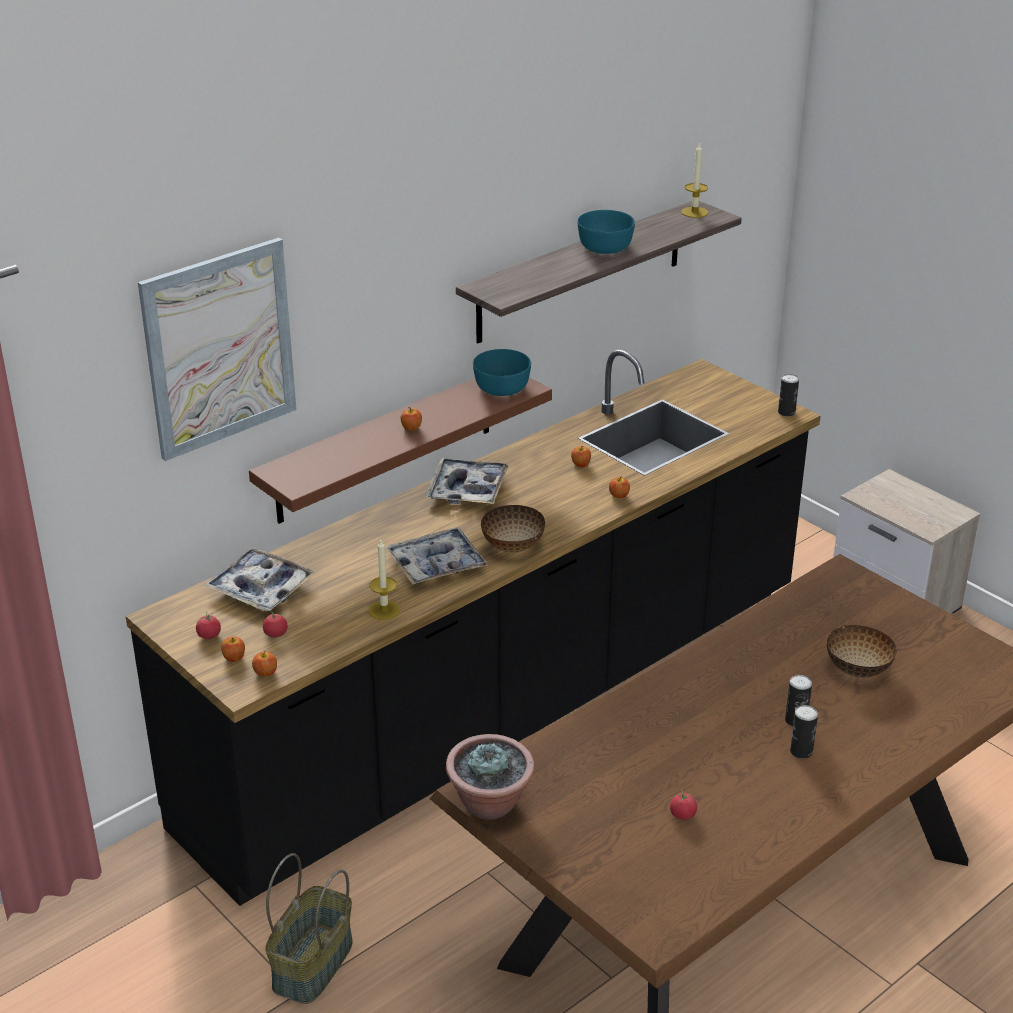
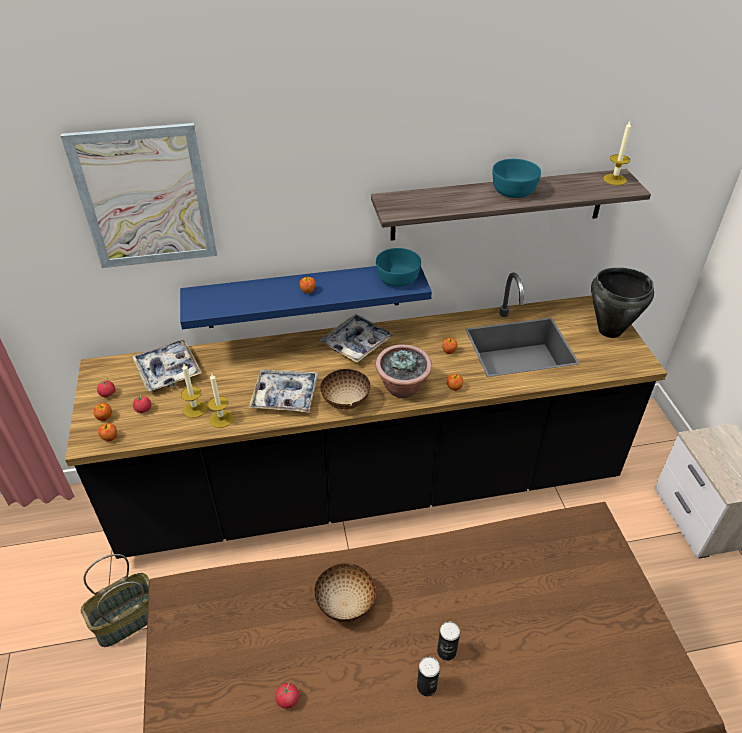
camera: 30 degrees right, 10 degrees up
(341, 612) = (195, 409): none -> candle
(386, 445) = (304, 295): brown shelf -> blue shelf
(490, 804) = (170, 611): potted plant -> potted plant (402, 388)
(732, 394) = (609, 330): none -> black cooking pot
(786, 412) = (640, 361): can -> none
(858, 670) = (536, 626): bowl -> bowl (346, 605)

